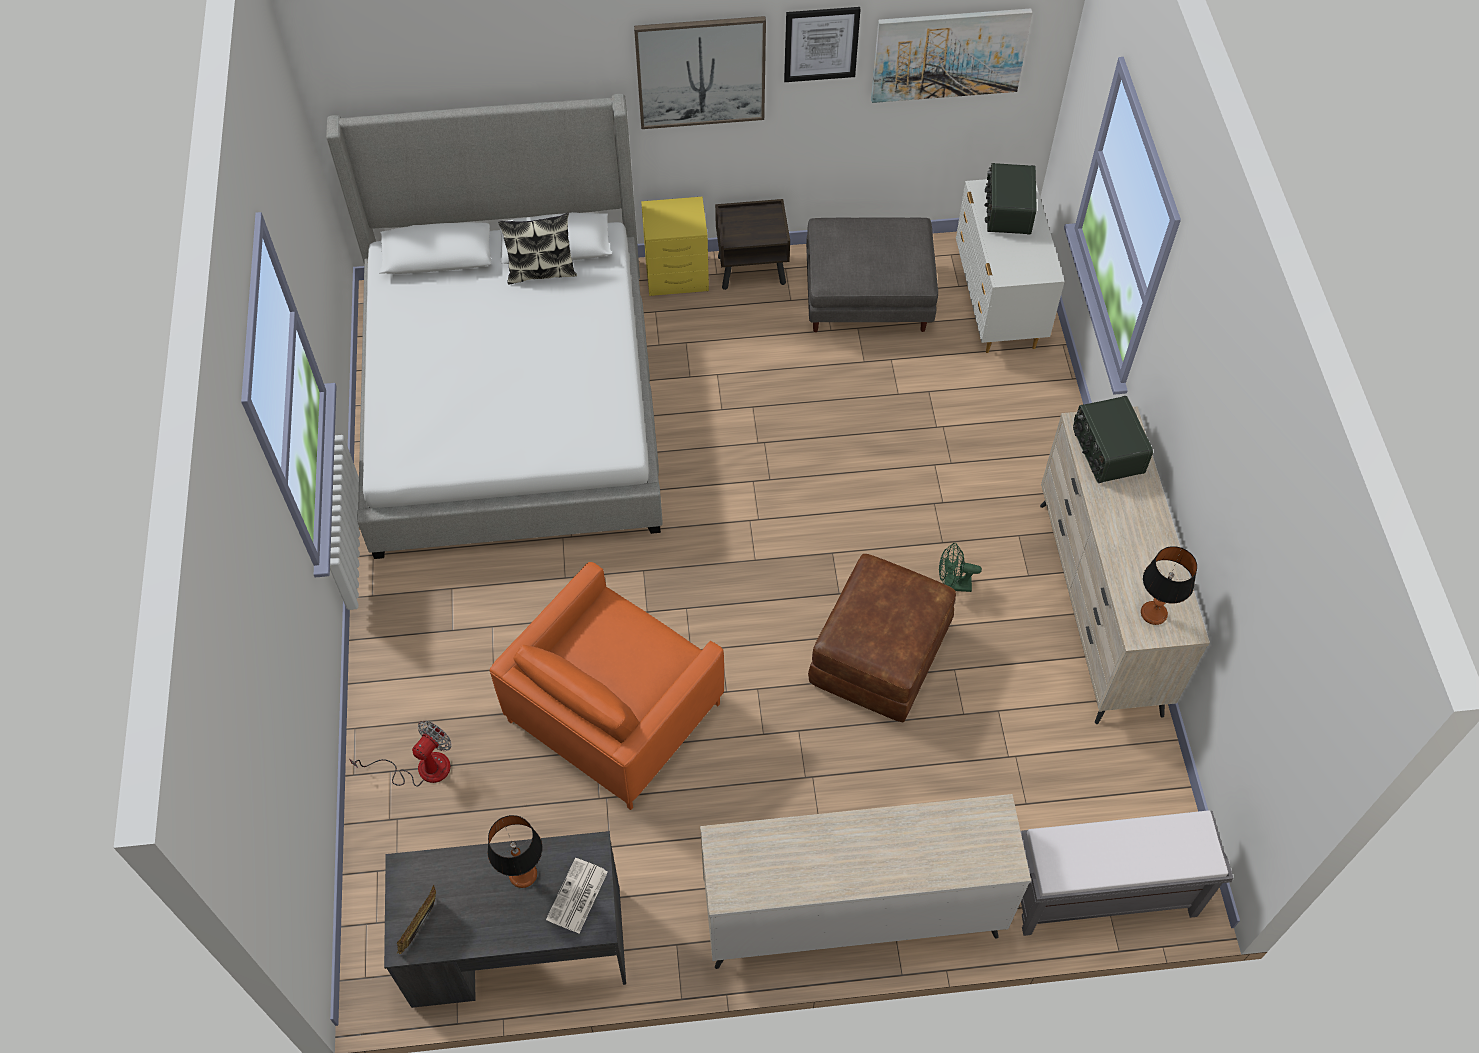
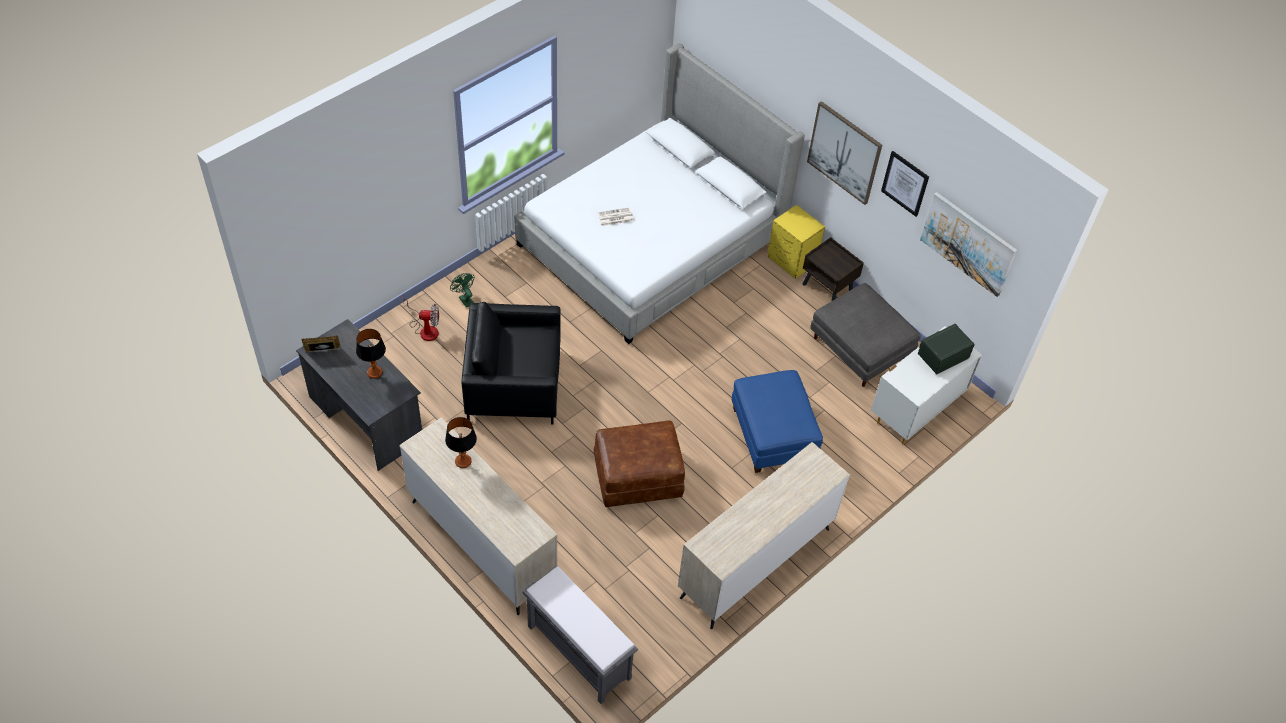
camera: 50 degrees right, 5 degrees down
(541, 271) = (709, 190): pillow -> none
(577, 897) = (379, 398): newspaper -> newspaper (615, 217)
(613, 712) = (513, 384): orange armchair -> black armchair
(927, 468) = (772, 436): none -> blue ottoman
(952, 585) = (709, 487): green fan -> green fan (464, 299)
(1106, 451) = (805, 474): radio -> none
(1153, 613) = (718, 545): table lamp -> table lamp (463, 461)

